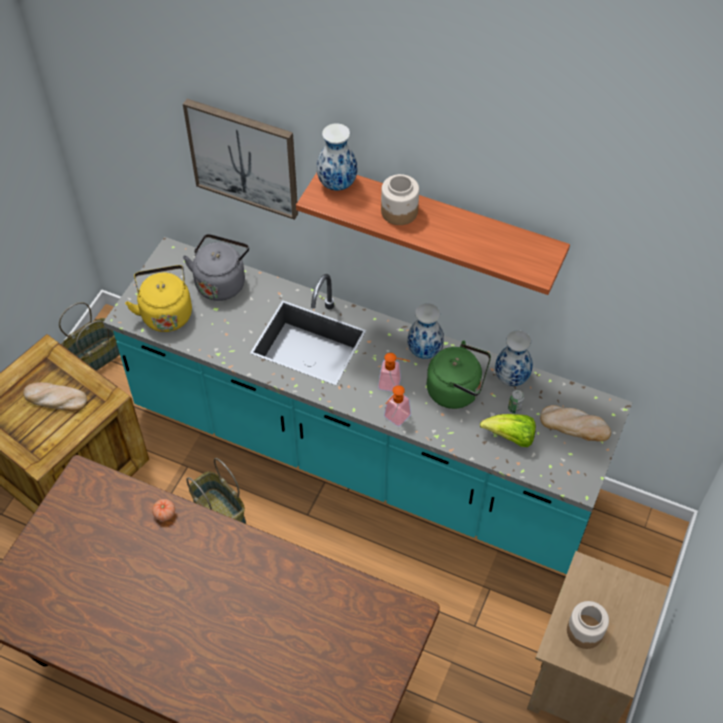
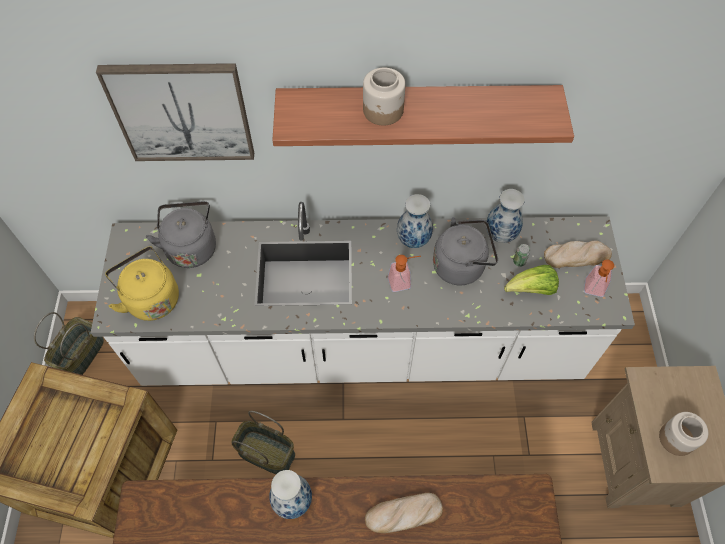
camera: 25 degrees left, 5 degrees up
(55, 399) = (70, 425): bread -> bread (403, 514)
(164, 513) = (247, 503): tomato -> none
(337, 185) = (304, 105): vase -> vase (293, 502)
(361, 456) = (362, 347): turquoise counter -> white counter
(394, 419) = (422, 315): soap dispenser -> soap dispenser (593, 291)
(457, 391) = (461, 265): green kettle -> grey kettle

